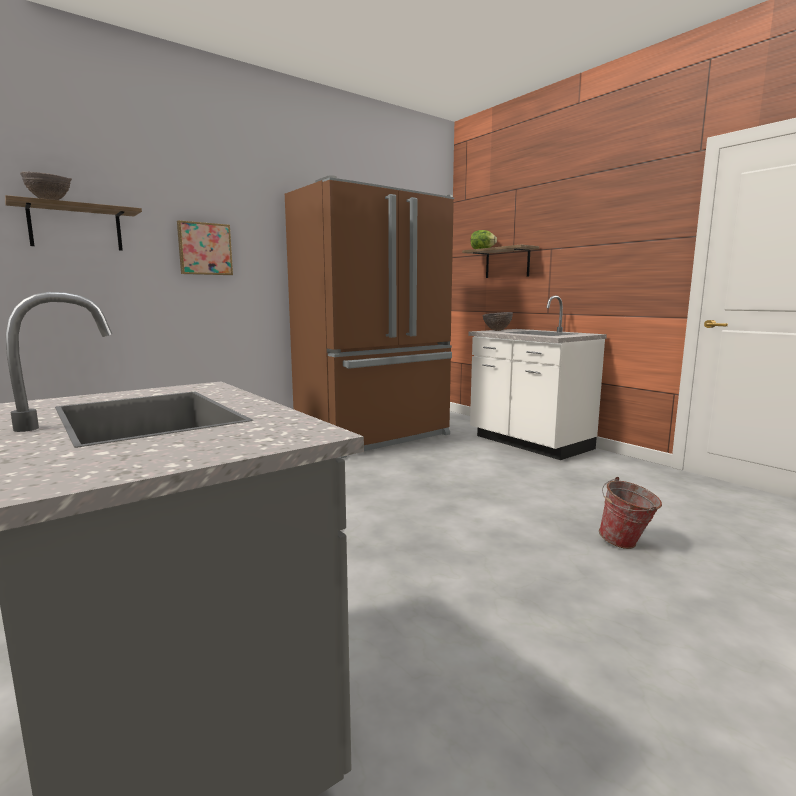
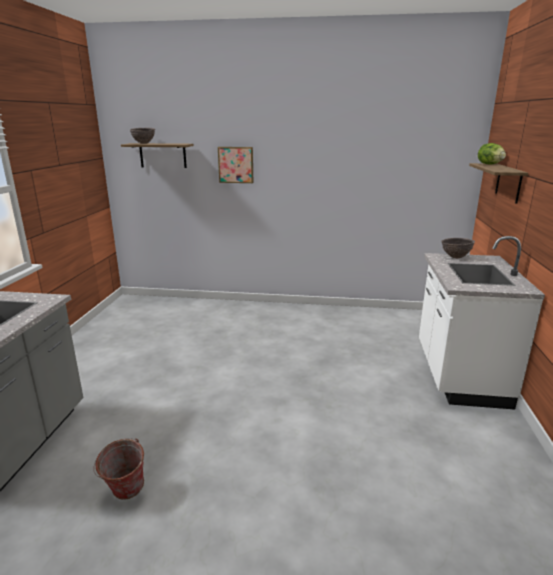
camera: 45 degrees right, 10 degrees up
(376, 437) = (346, 321): brown fridge -> none
(626, 545) = (328, 498): bucket -> bucket (124, 494)

